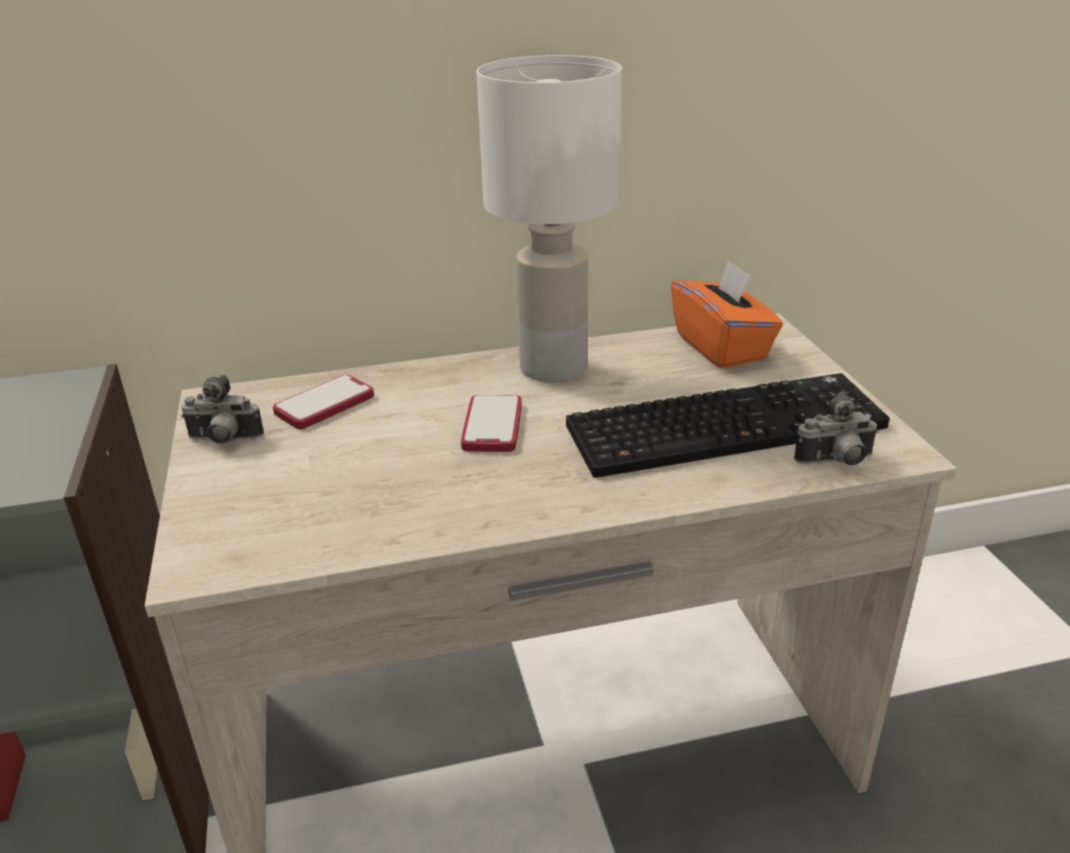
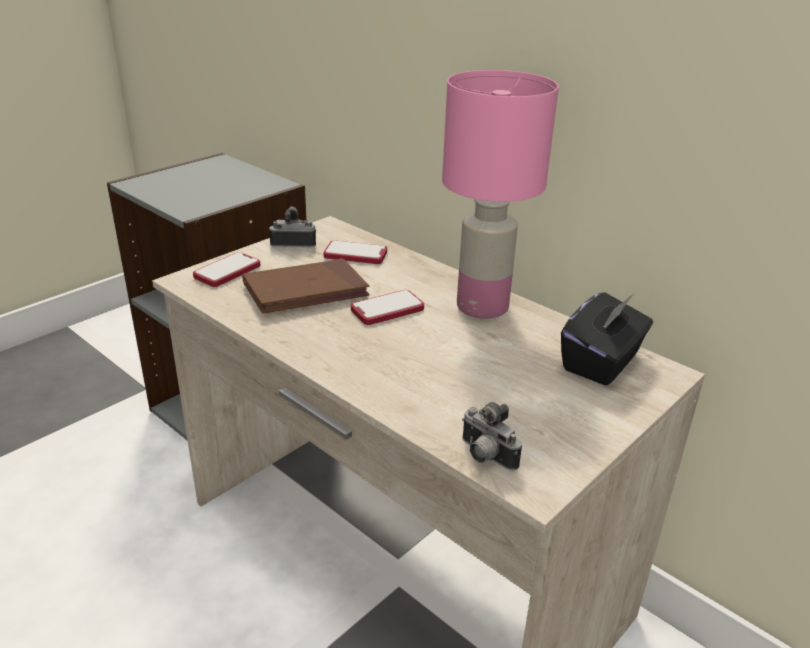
camera: 55 degrees right, 0 degrees up
(224, 441) = (293, 244): camera -> camera turned 120 degrees clockwise
(225, 520) = (227, 271): none -> phone
(374, 470) = (305, 291): none -> brown book
(555, 368) = (483, 307): white table lamp -> pink table lamp
(722, 347) = (602, 362): orange tissue box -> black tissue box
(726, 425) = (484, 394): keyboard -> none

